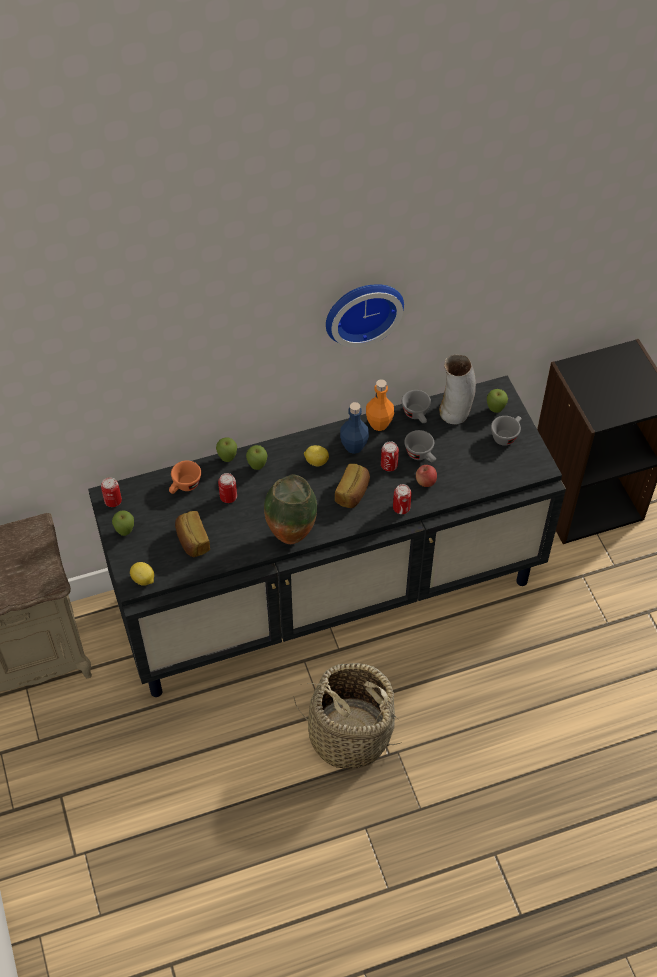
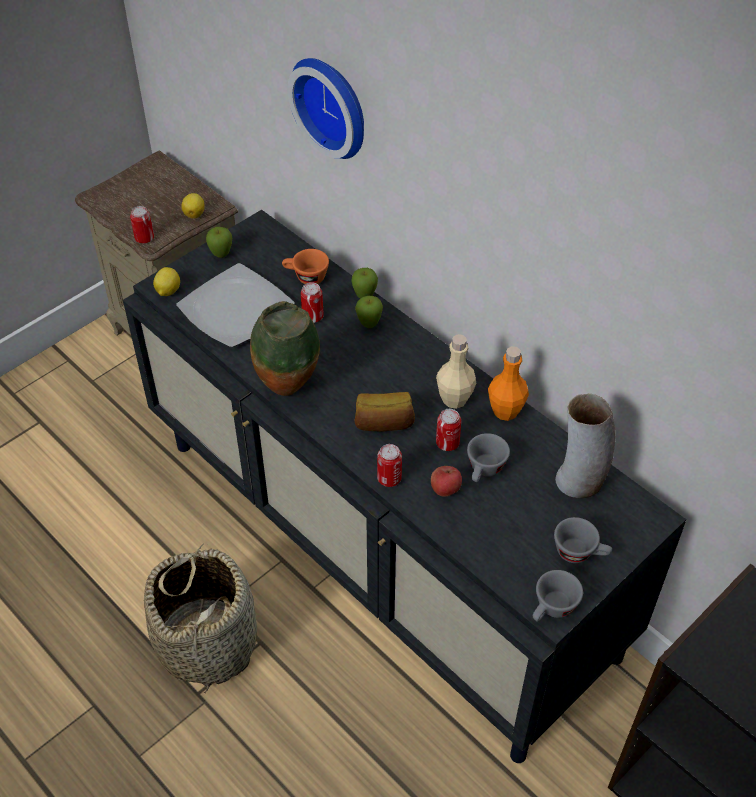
camera: 65 degrees right, 5 degrees down
(113, 501) = (255, 232): can -> can (144, 238)
(192, 541) = (237, 309): bread -> plate
(316, 461) = (409, 372): lemon -> lemon (194, 214)
(354, 446) = (454, 399): blue bottle -> beige bottle
(362, 310) = (537, 235): wall clock -> wall clock (333, 105)
(417, 415) = (545, 444): grey cup -> grey cup (552, 609)
(495, 410) = (614, 525): apple -> none

